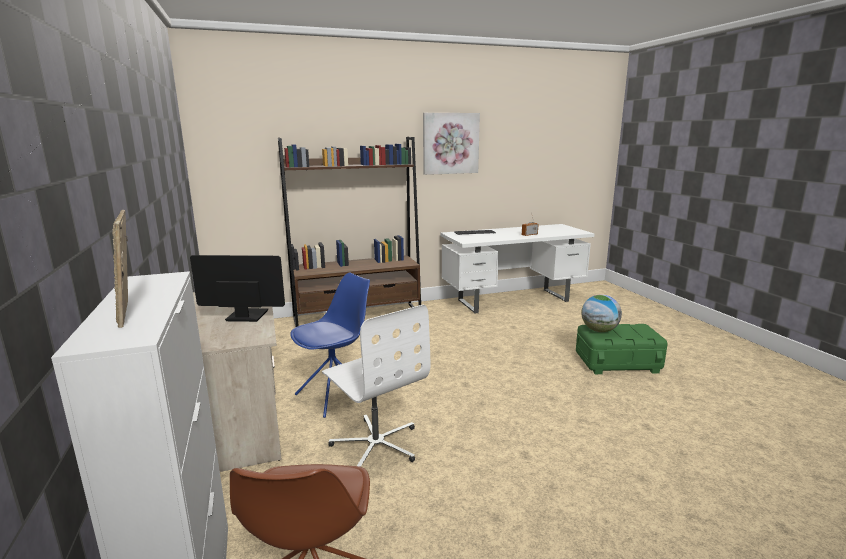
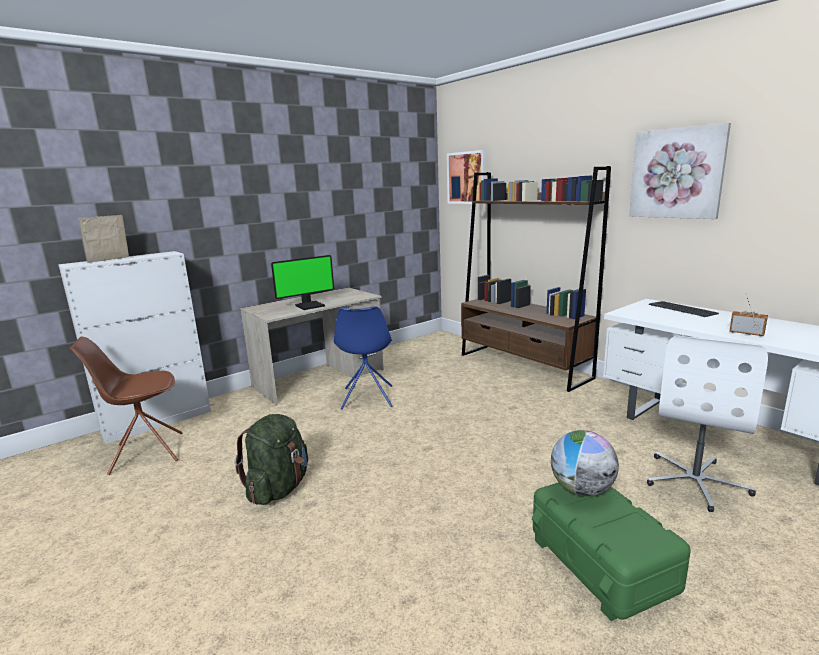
camera: 70 degrees right, 0 degrees up
(238, 143) = (466, 178): none -> picture
(246, 316) = (309, 305): monitor -> monitor turned 75 degrees clockwise
(336, 395) = (367, 398): blue chair -> blue chair turned 60 degrees clockwise
(376, 444) = (304, 430): white office chair -> white office chair (696, 481)
(489, 472) = (279, 488): none -> green backpack

